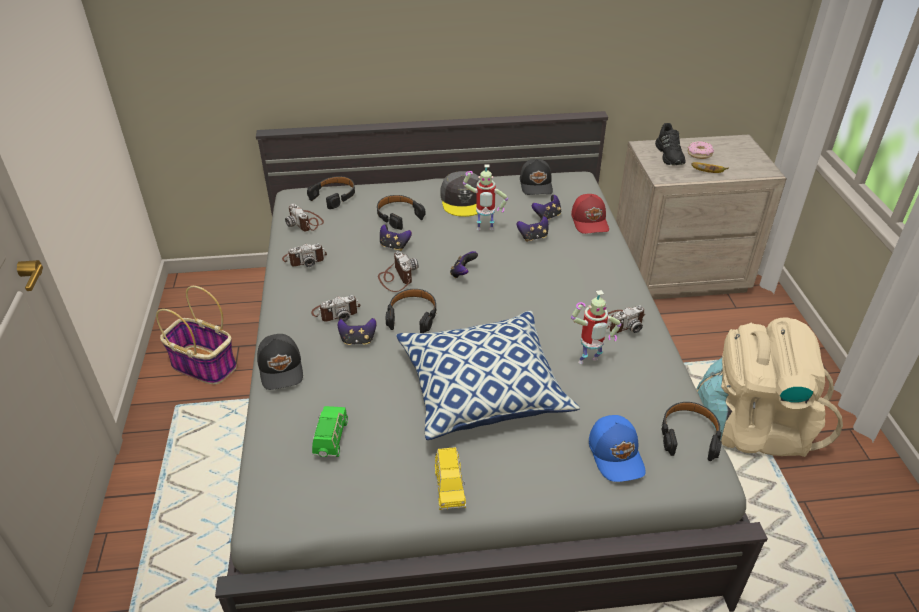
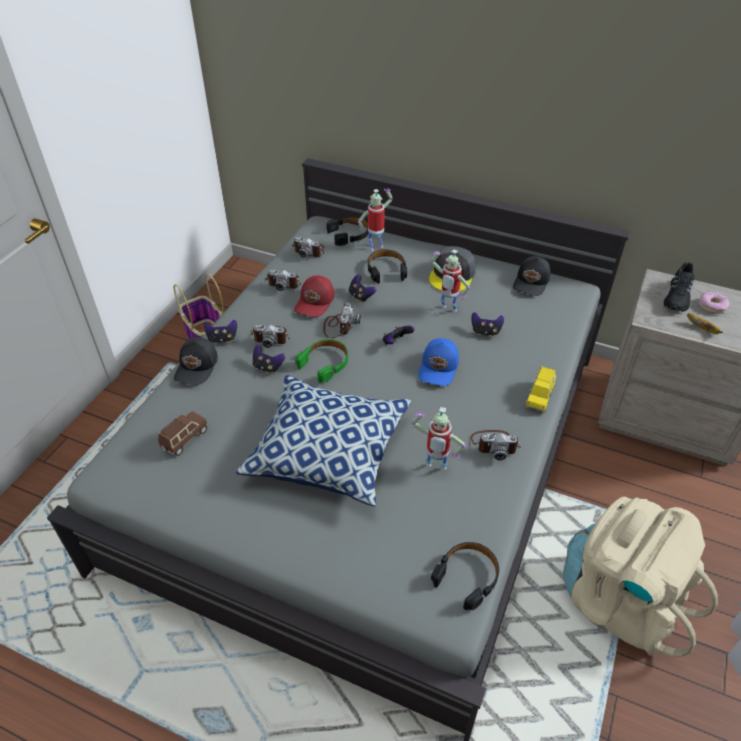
camera: 30 degrees right, 5 degrees up
(306, 222) = (309, 250): camera -> camera turned 60 degrees counterclockwise
(331, 439) = (184, 439): green toy car -> brown toy car
(370, 199) = (376, 247): none -> toy robot
(412, 315) = (325, 363): black headphones -> green headphones
(449, 487) = (236, 520): yellow toy car -> yellow toy car (539, 397)
(547, 216) = (515, 316): game controller -> game controller (222, 339)
(590, 221) = (552, 336): red cap -> red cap (315, 302)
(617, 454) = (388, 561): blue cap -> blue cap (439, 368)

